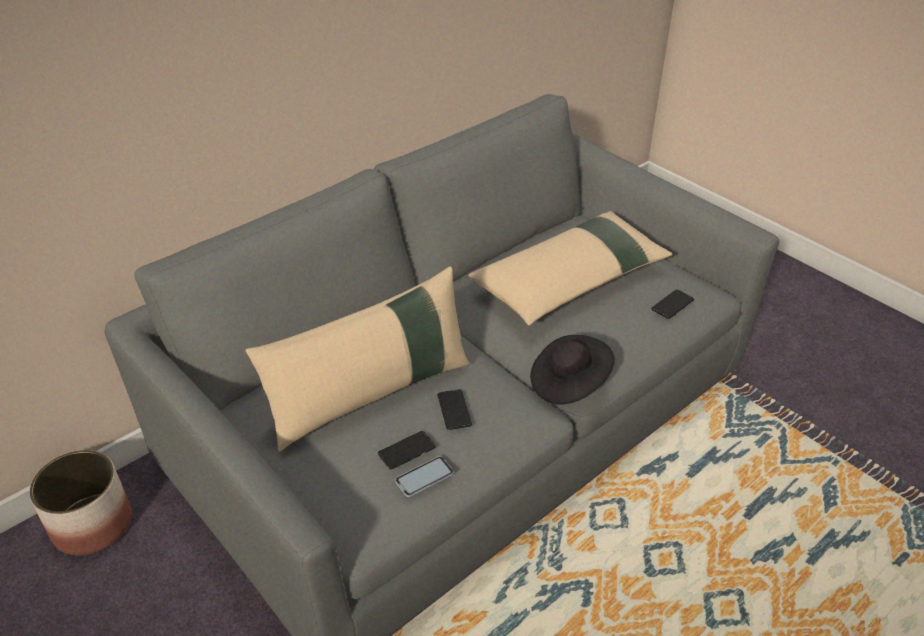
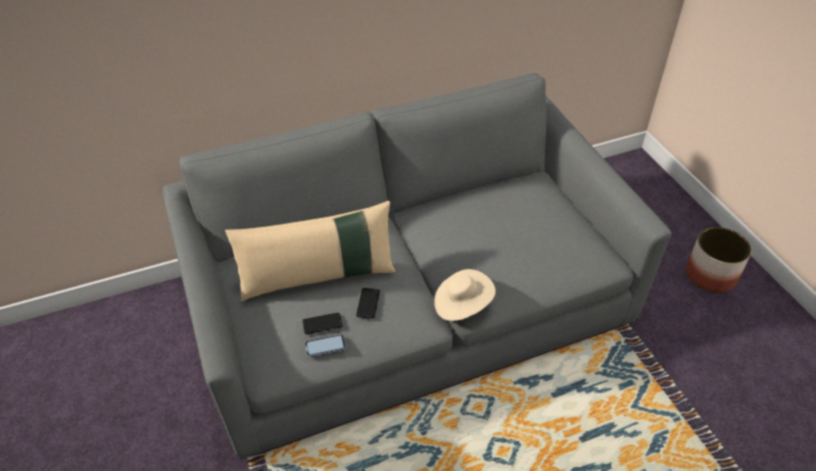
camera: 20 degrees right, 5 degrees up
(92, 524) = (143, 311): planter -> planter (710, 275)
(569, 383) = (462, 304): black hat -> beige hat
(571, 280) = (502, 225): beige pillow -> none
(672, 304) = (571, 263): phone -> none

